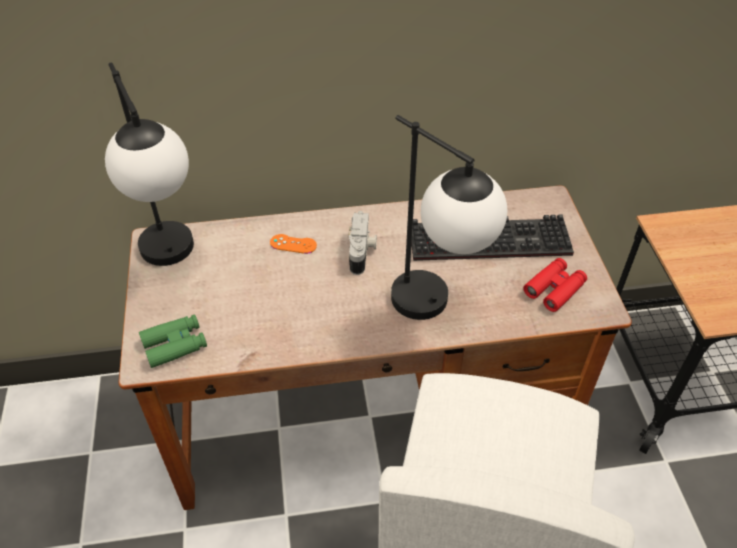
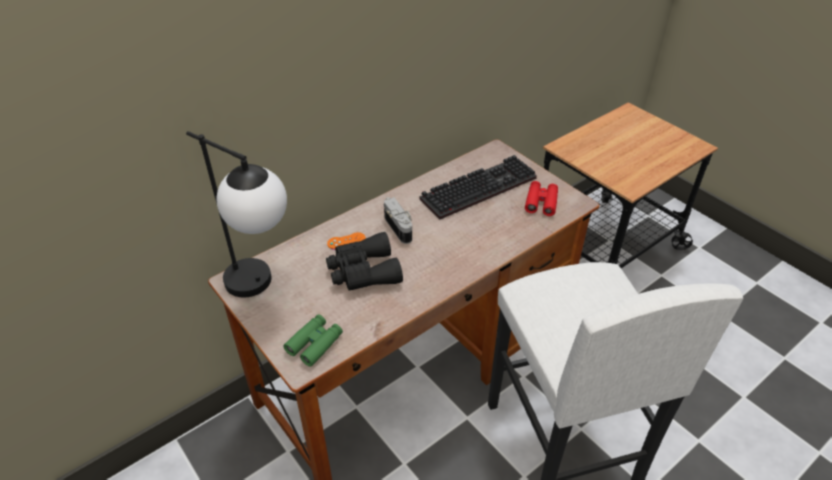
camera: 30 degrees left, 5 degrees down
(283, 287) = (363, 272): none -> black binoculars
(437, 310) = (481, 244): table lamp -> none

